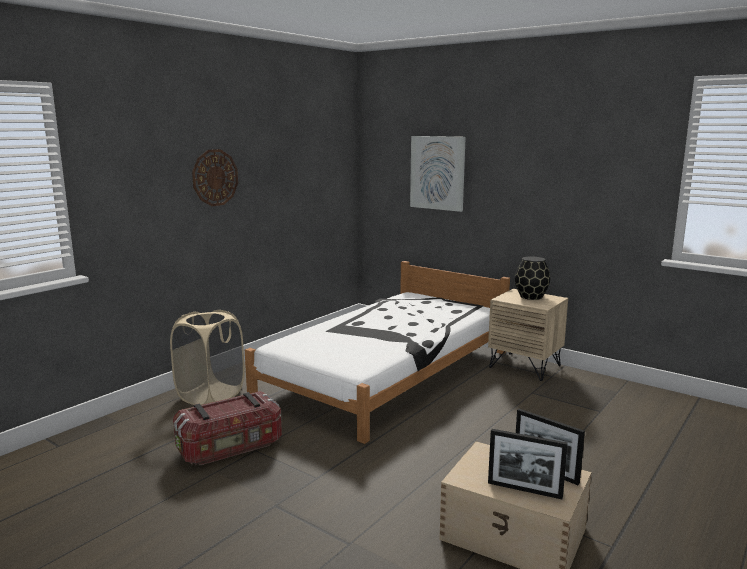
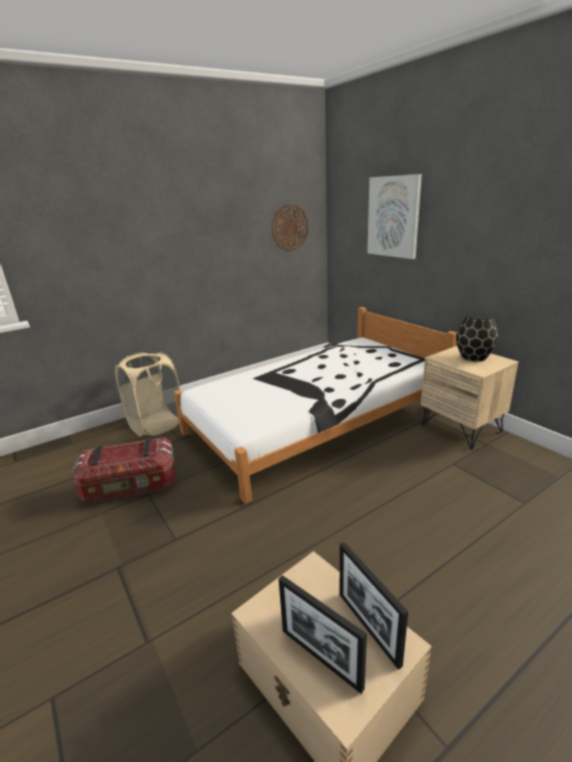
camera: 20 degrees right, 10 degrees up
(215, 177) = (159, 228): wall clock -> wall clock (289, 228)

